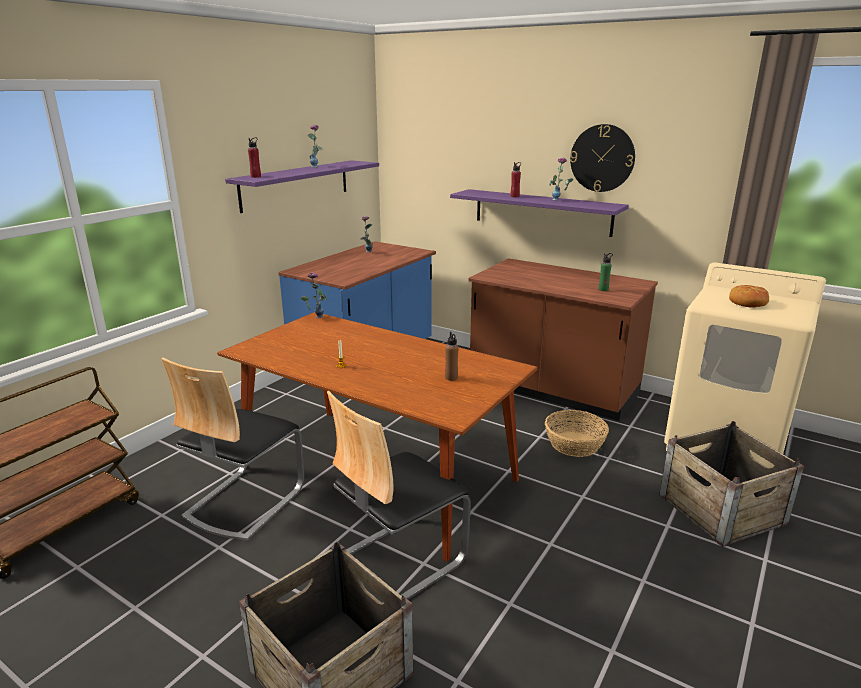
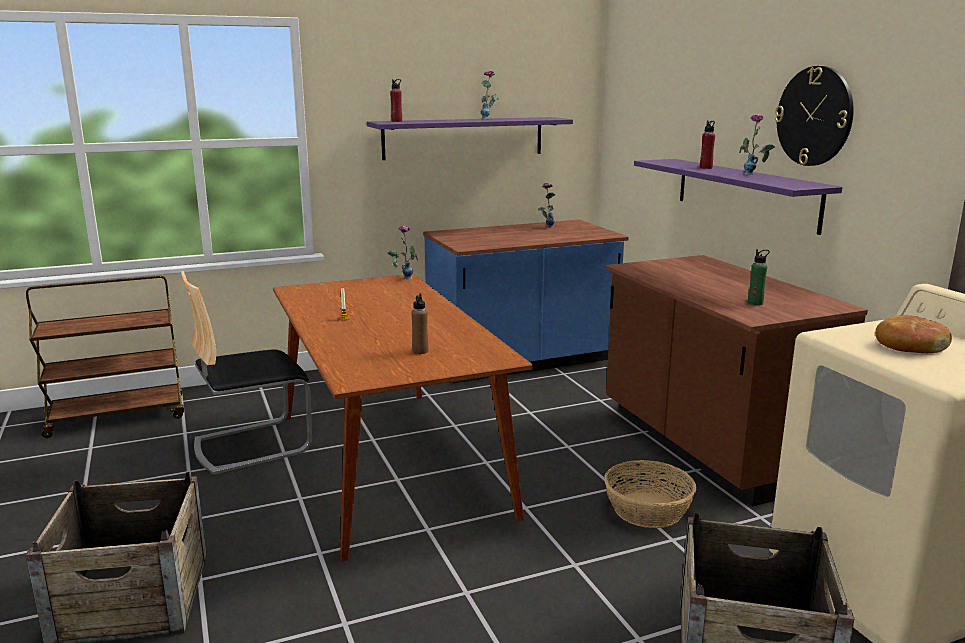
camera: 35 degrees right, 5 degrees down
(397, 560) = (301, 540): chair -> none

